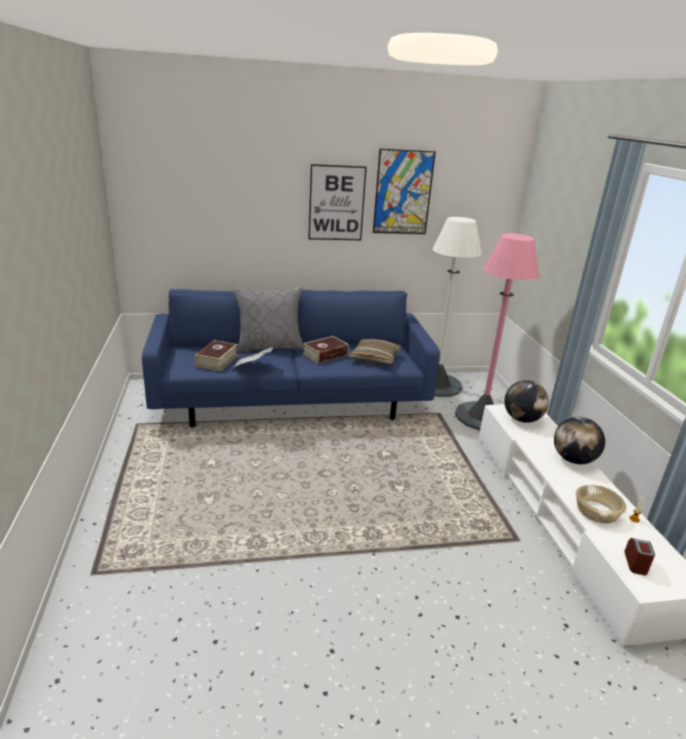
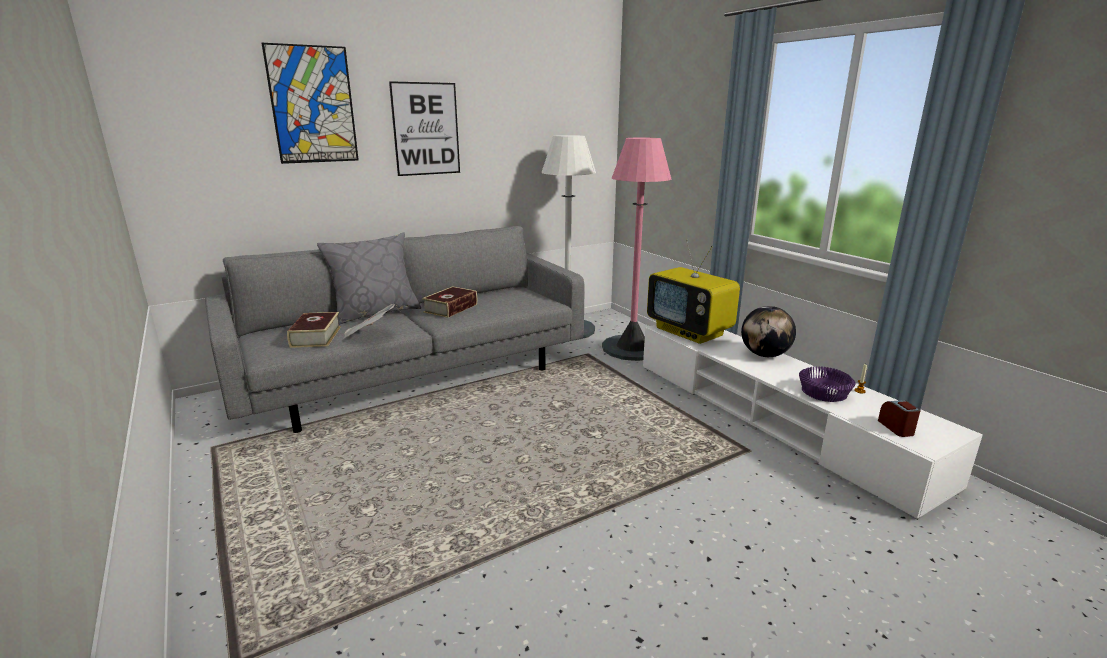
camera: 20 degrees left, 5 degrees down
(291, 401) = (414, 376): blue sofa -> grey sofa
(375, 358) = (510, 302): pillow -> none
(403, 192) = (498, 113): picture -> picture (312, 105)
(522, 419) = (690, 332): globe -> television
(596, 511) = (823, 392): beige bowl -> purple bowl

